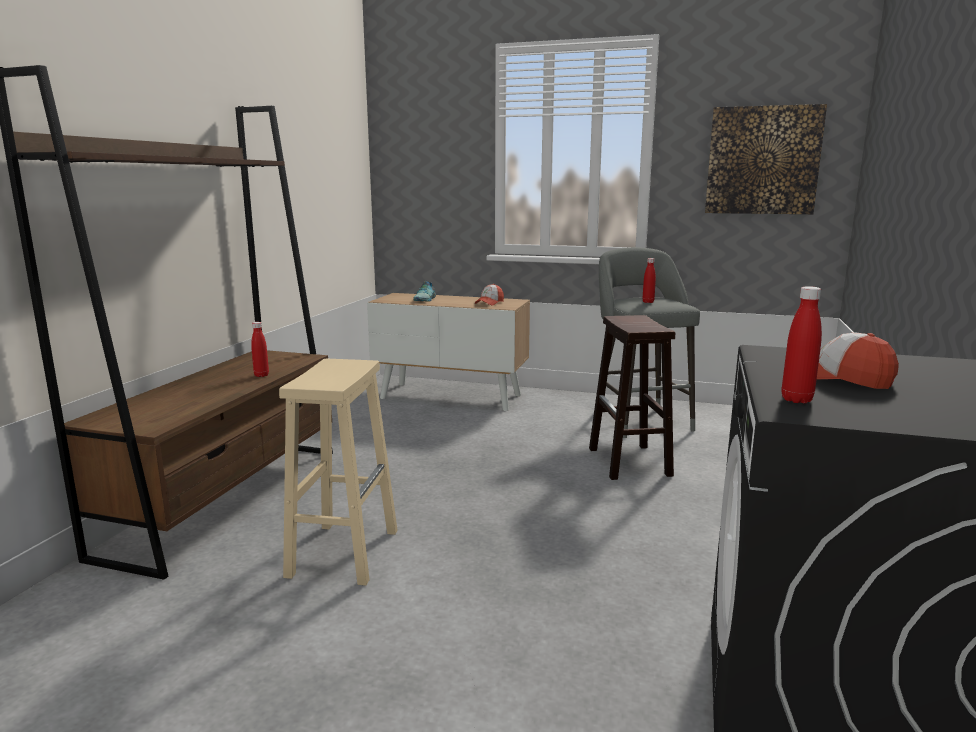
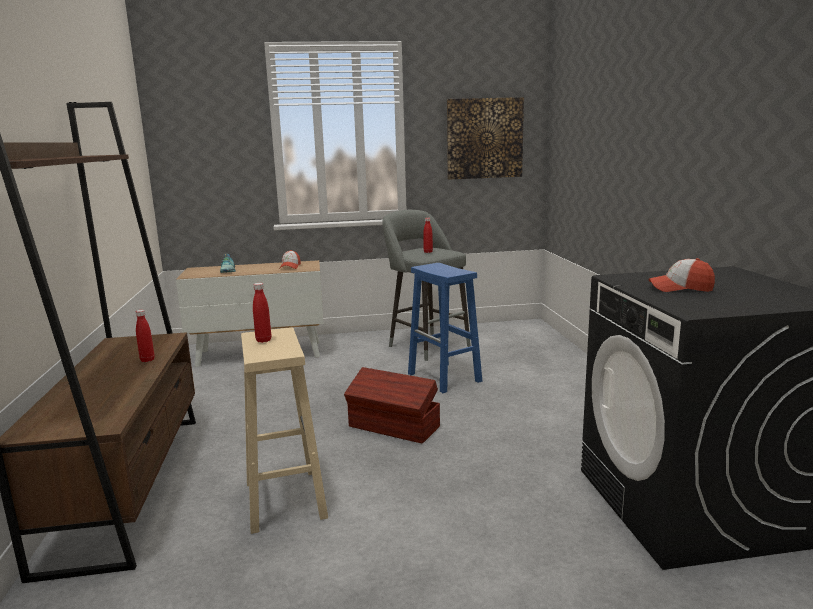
camera: 25 degrees left, 0 degrees up
(520, 505) = (394, 427): none -> brown storage box
(630, 462) = (445, 378): brown stool -> blue stool
(796, 399) = (683, 304): red bottle -> red bottle (263, 340)

